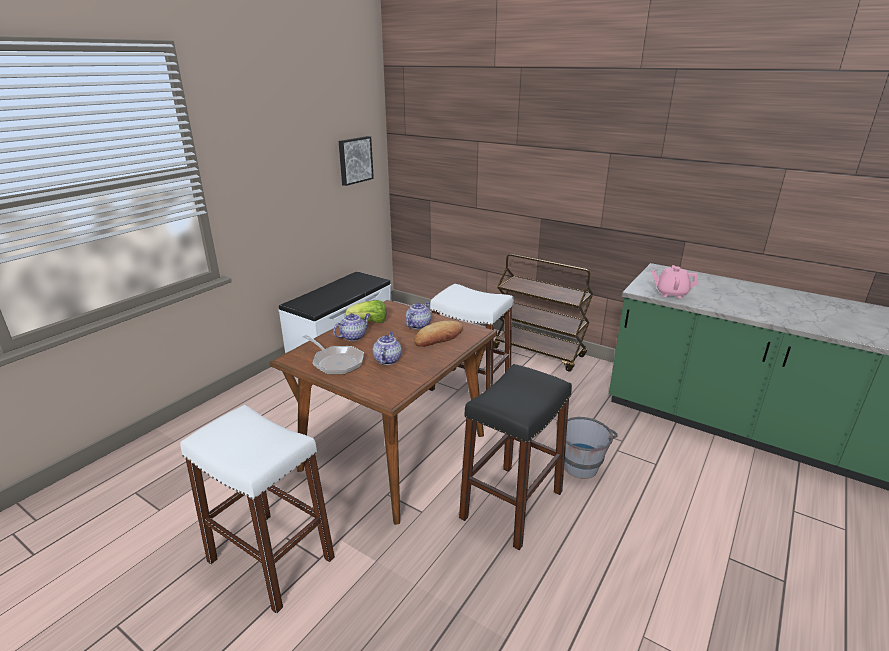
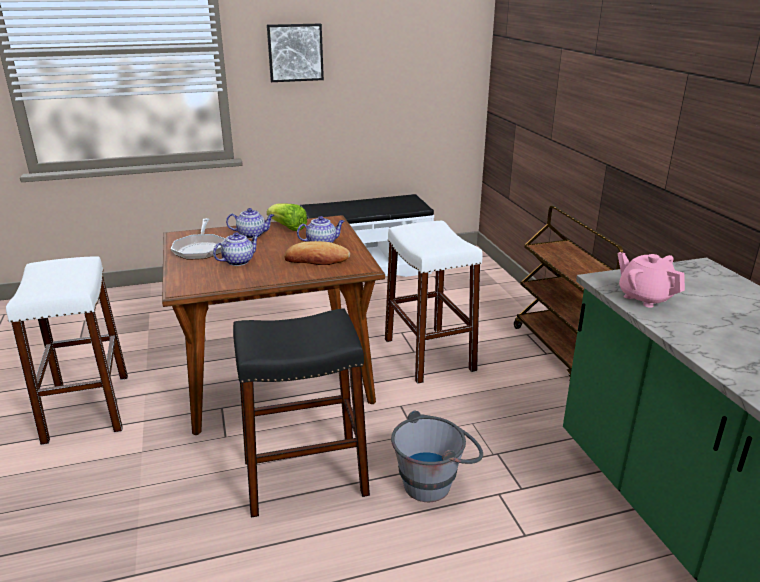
camera: 40 degrees right, 0 degrees up
(354, 160) = (433, 62): picture -> picture (295, 52)

